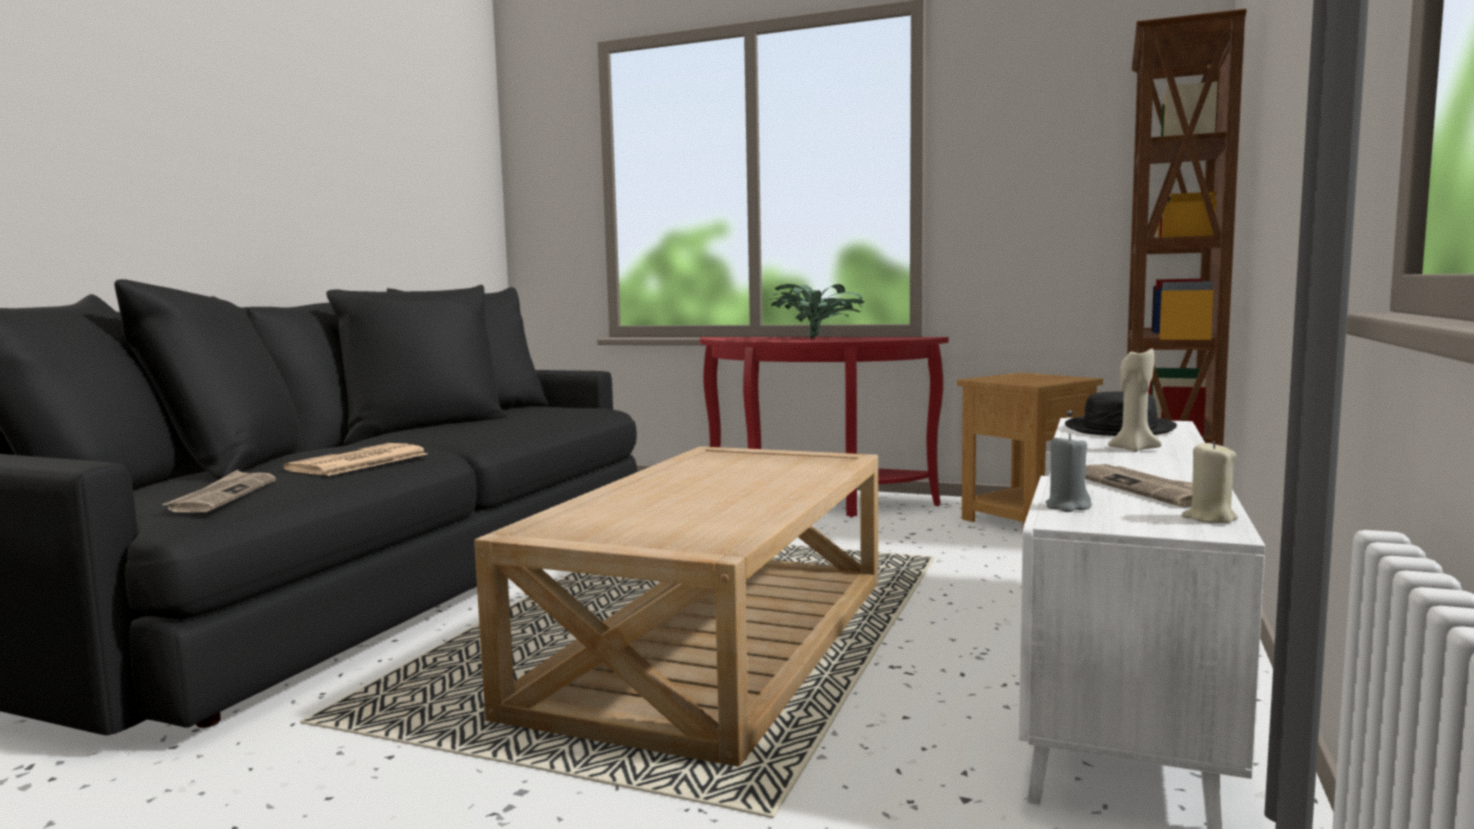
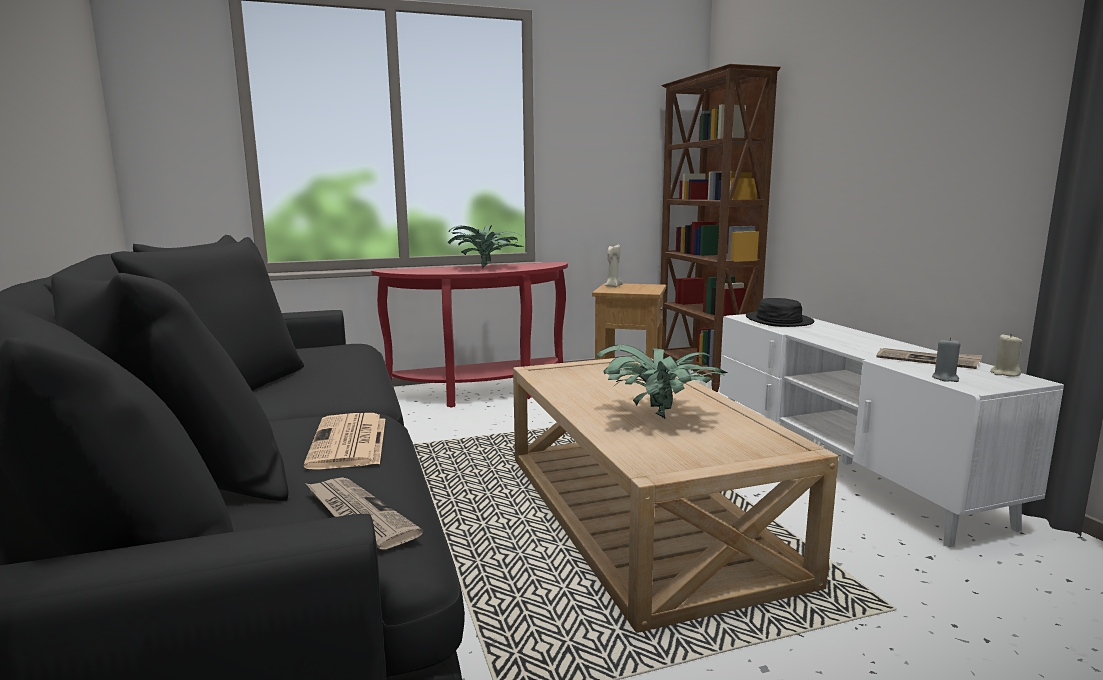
camera: 40 degrees left, 5 degrees up
(685, 501) = (658, 416): none -> potted plant
(1133, 449) = (833, 334): beige candle -> beige candle (612, 286)

